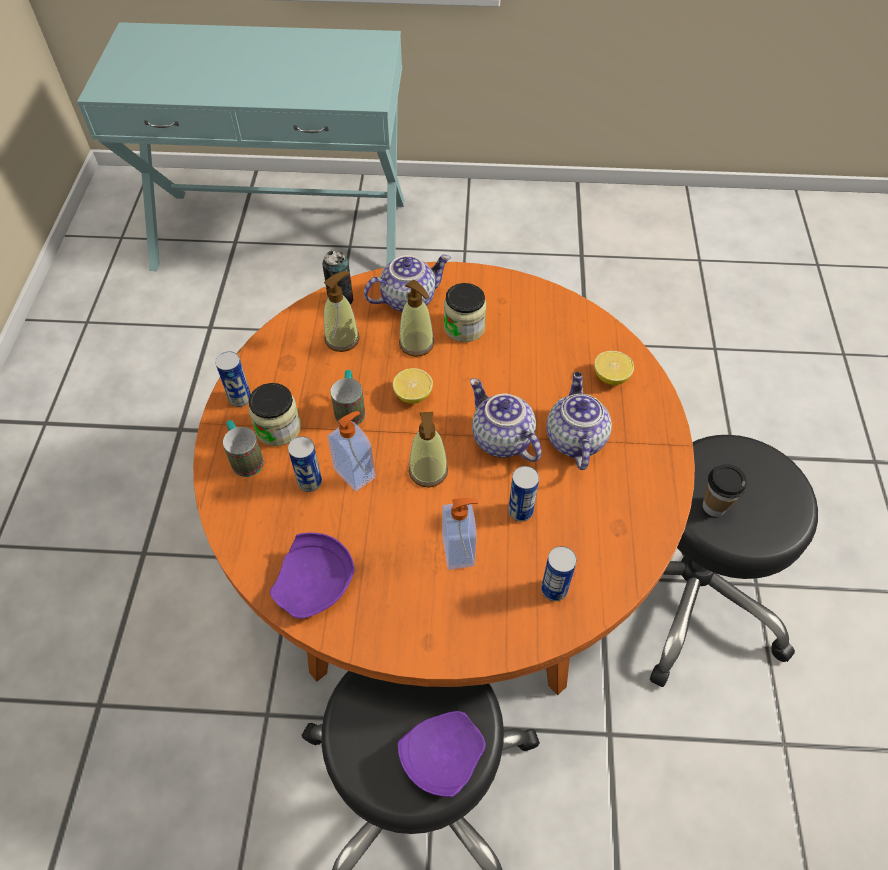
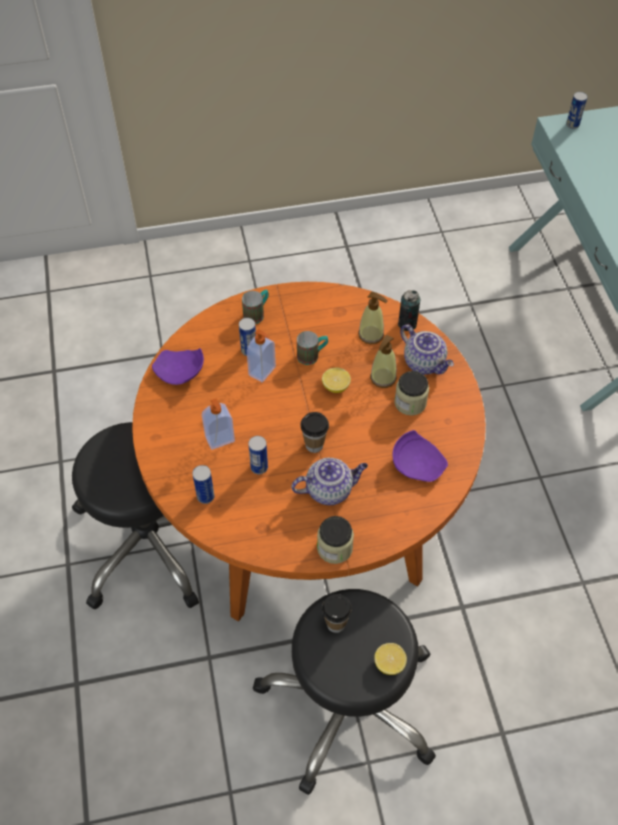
camera: 75 degrees right, 0 degrees up
(240, 398) = (301, 297): can -> can (572, 125)
(278, 428) = (284, 323): jar -> jar (334, 548)
(428, 472) = (275, 410): soap dispenser -> none
(440, 756) = (112, 484): purple plate -> purple plate (418, 463)
(500, 439) = (314, 445): teapot -> cup
(611, 377) = (396, 505): lemon -> lemon (389, 663)

